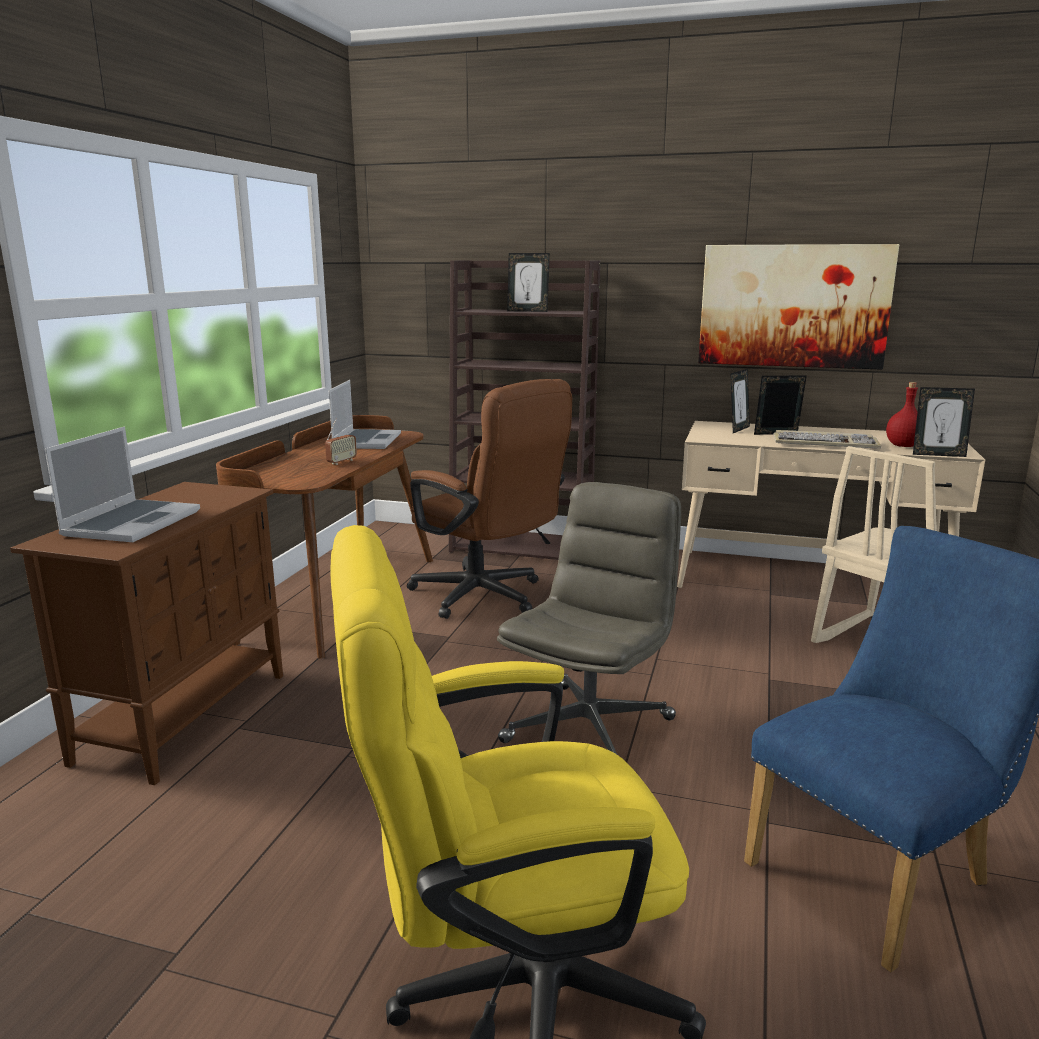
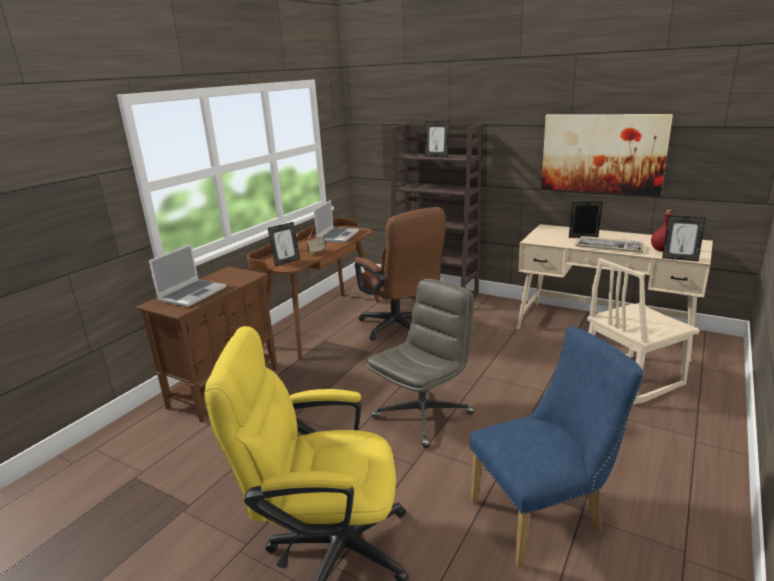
camera: 15 degrees right, 5 degrees up
(738, 429) = (561, 232): picture frame -> picture frame (286, 262)

